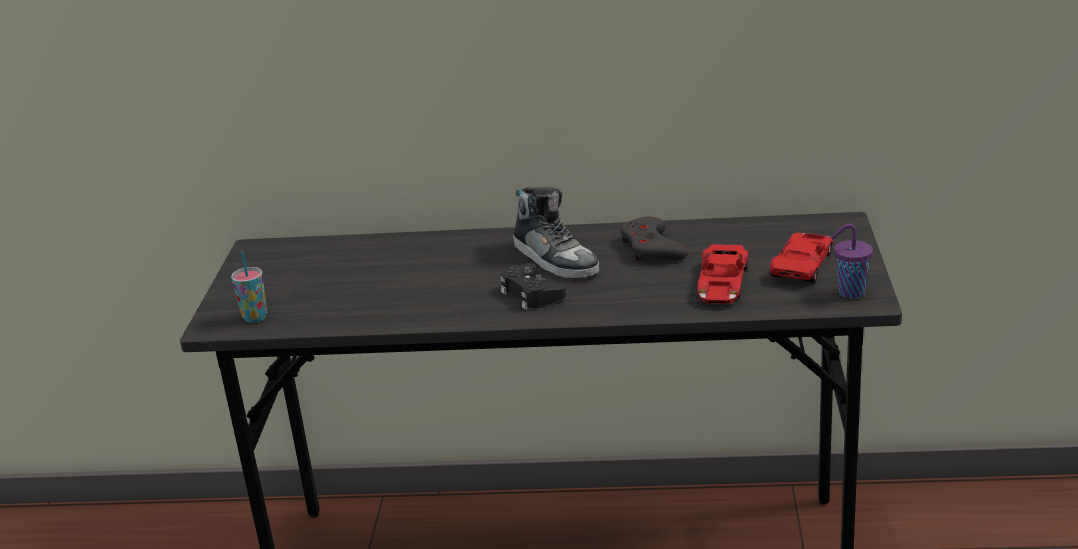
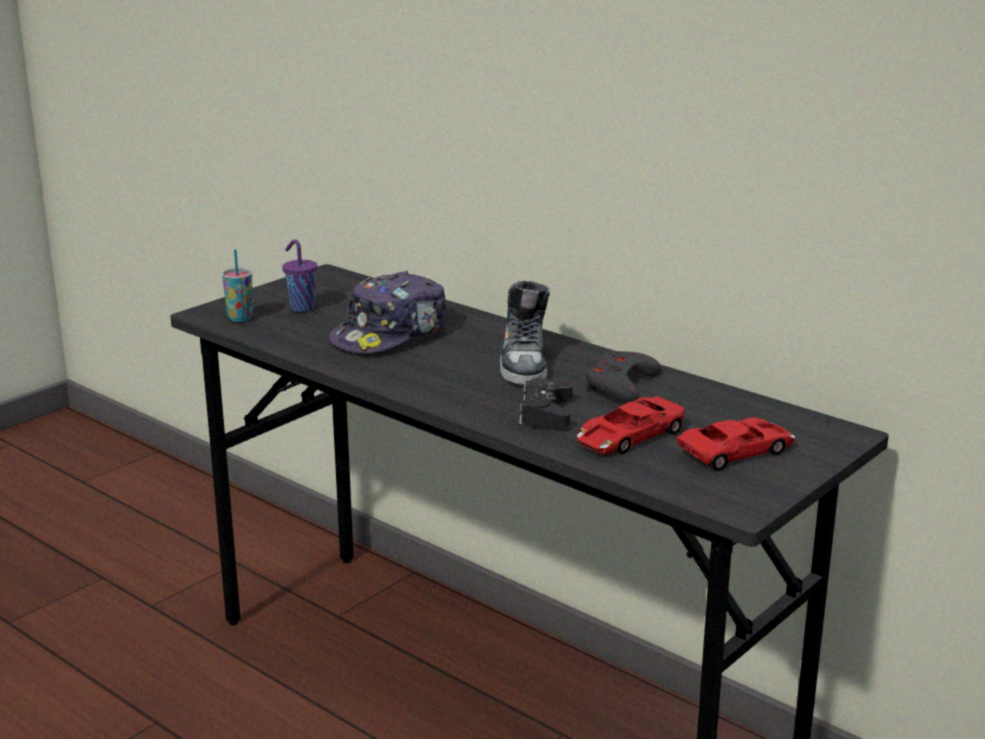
camera: 35 degrees right, 5 degrees down
(411, 278) = (391, 334): none -> cap
(531, 294) = (457, 380): black game controller -> black game controller (546, 413)
(849, 293) = (735, 493): purple cup -> purple cup (301, 308)

